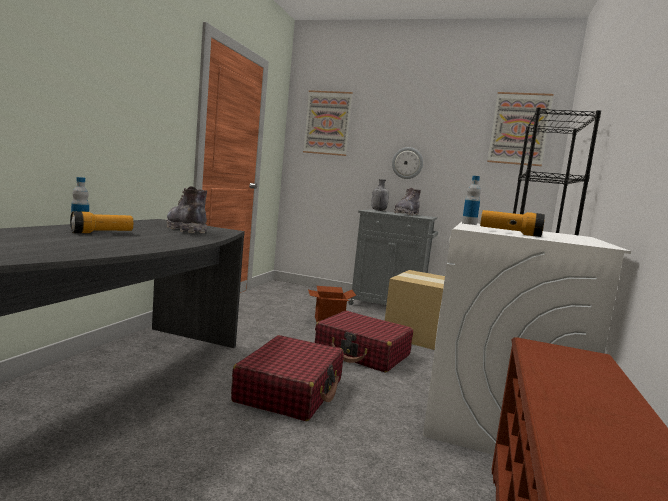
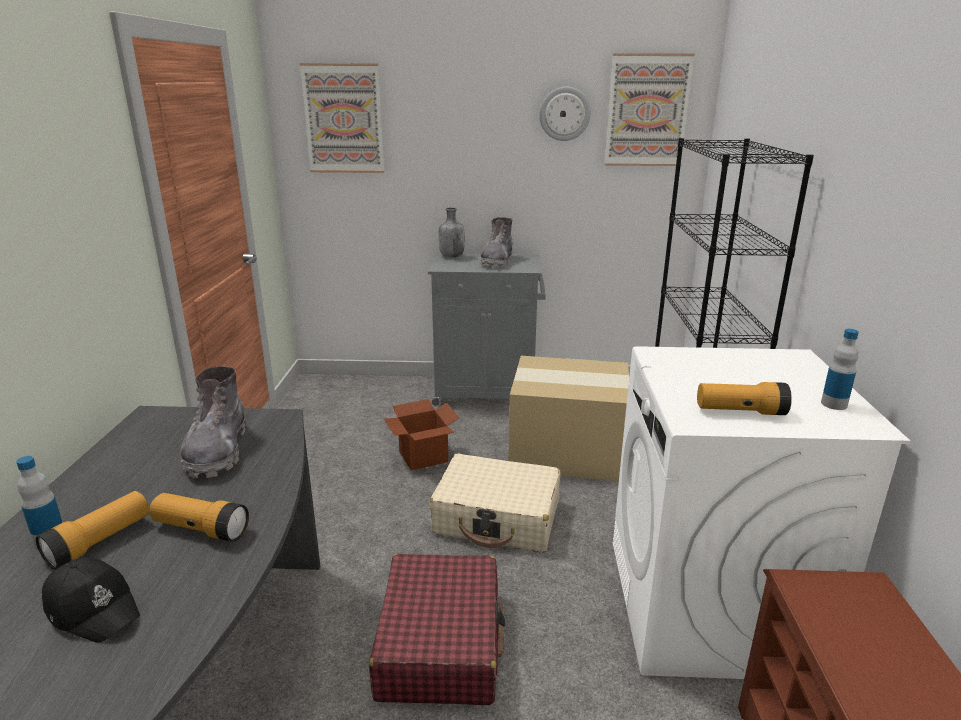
camera: 15 degrees left, 15 degrees up
(81, 241) = (93, 608): none -> black cap
(155, 239) = (201, 529): none -> flashlight
(186, 230) = (218, 451): grey boot -> grey boot turned 135 degrees counterclockwise
(362, 353) = (497, 517): red suitcase -> beige suitcase
(407, 163) = (485, 176): wall clock -> wall clock (564, 114)
(469, 223) = (656, 365): bottle -> bottle (834, 404)

